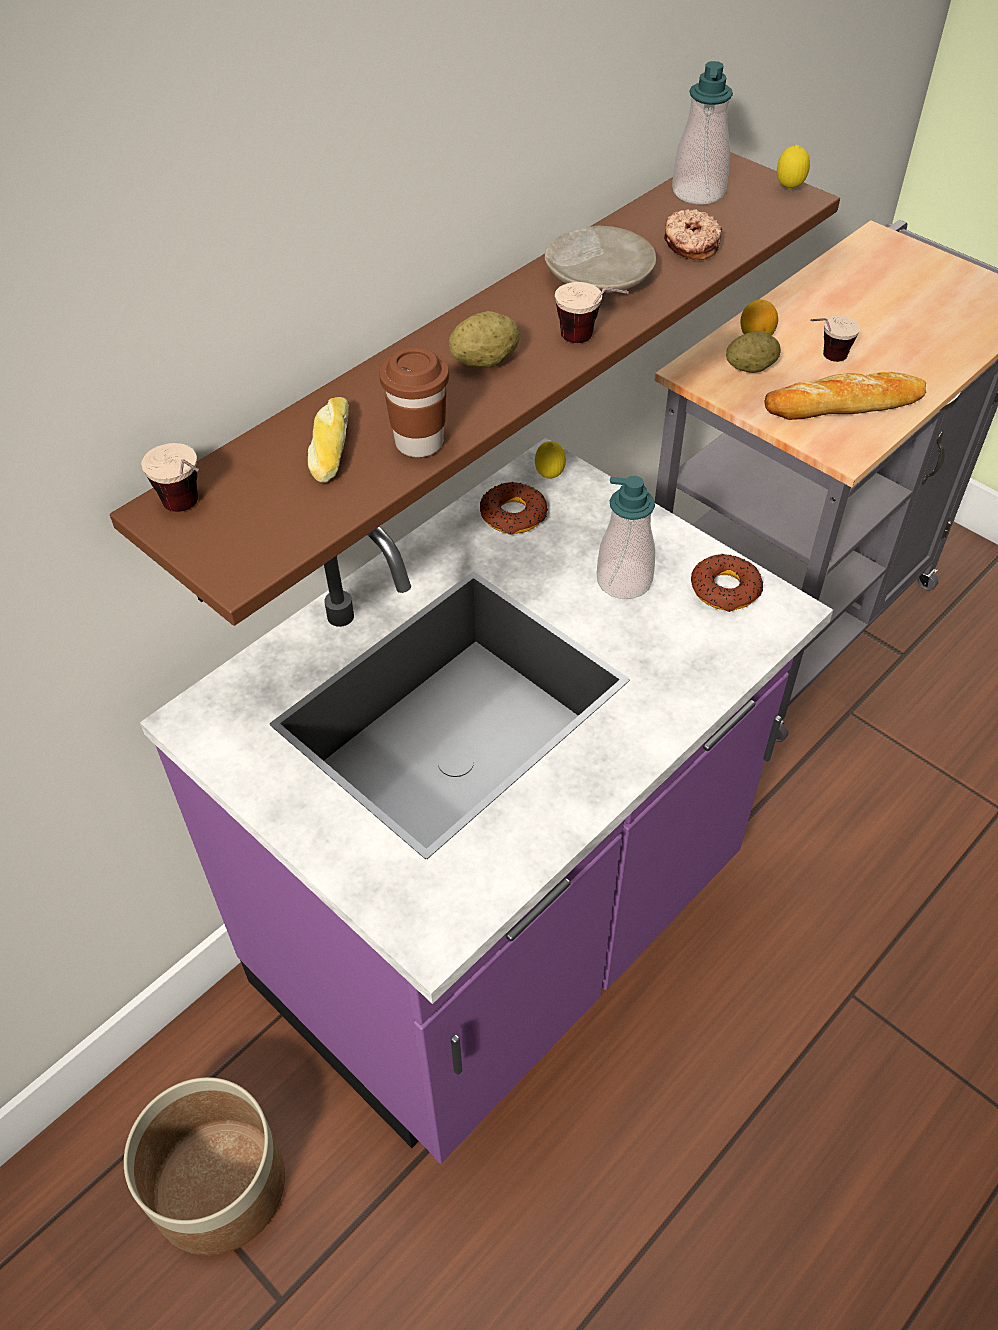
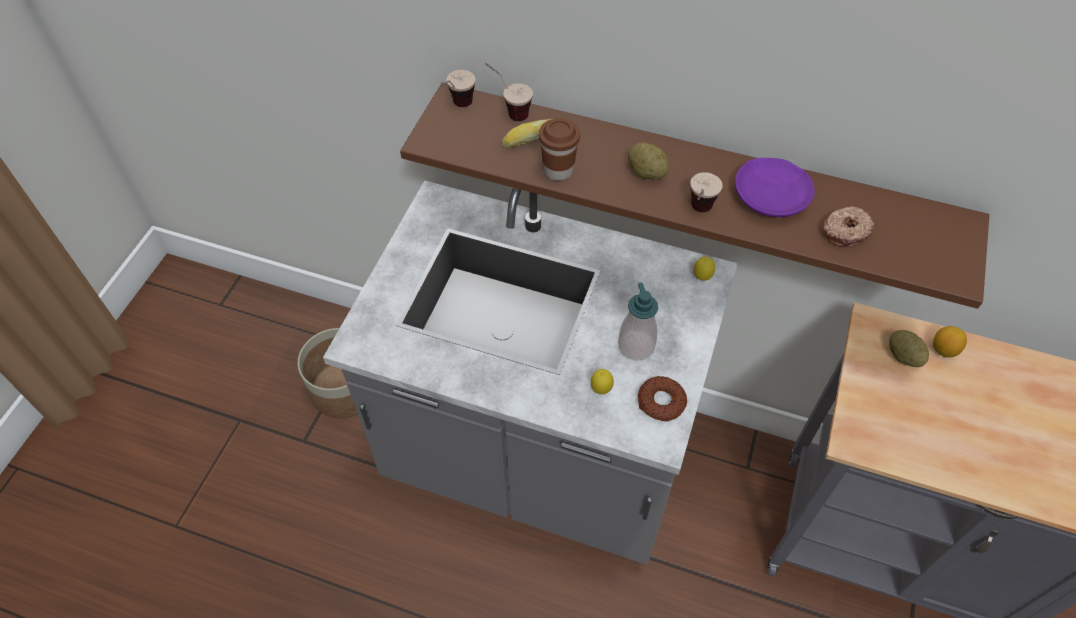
camera: 65 degrees right, 5 degrees up
(502, 931) = (538, 457): purple counter -> grey counter
(513, 515) = (657, 272): donut -> none
(599, 276) = (771, 196): beige plate -> purple plate
(698, 192) = (914, 217): soap dispenser -> none
(789, 189) = (965, 267): lemon -> lemon (601, 390)
(824, 360) = (950, 401): cup -> cup (508, 110)
(845, 404) = (908, 428): bread -> none

